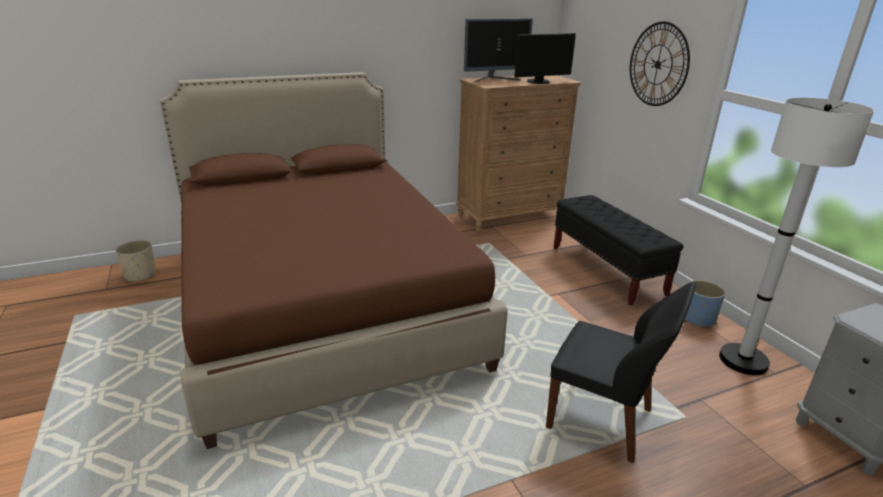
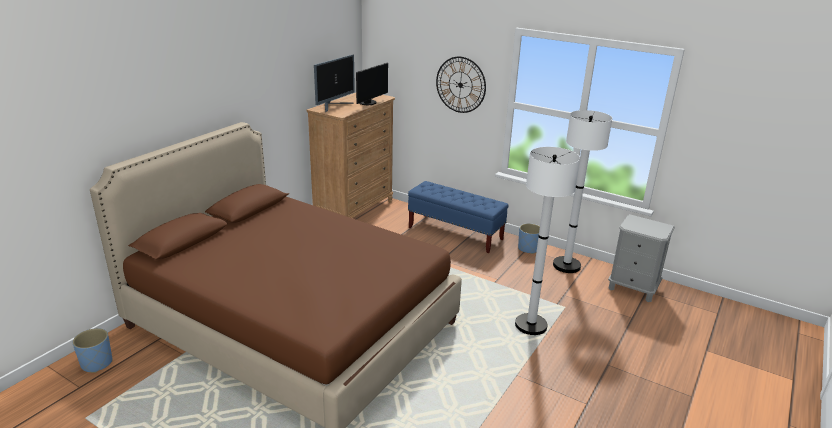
camera: 35 degrees left, 0 degrees up
(141, 275) = (97, 363): beige planter -> blue planter
(602, 420) = (531, 325): black chair -> white floor lamp
(606, 271) = (455, 233): black bench -> blue bench

